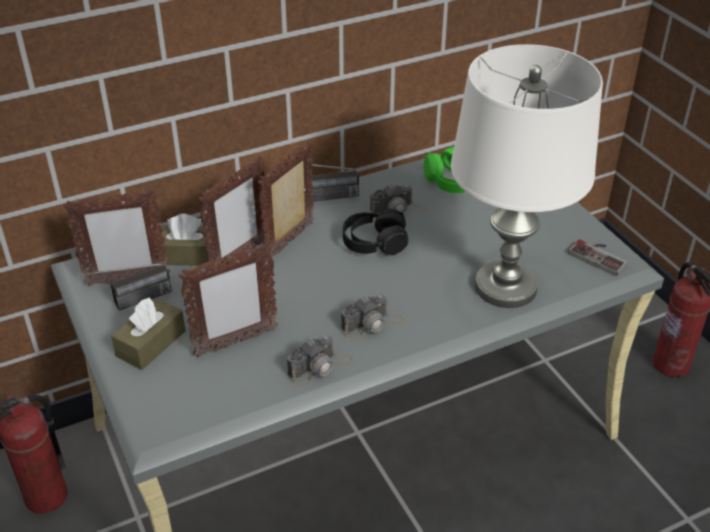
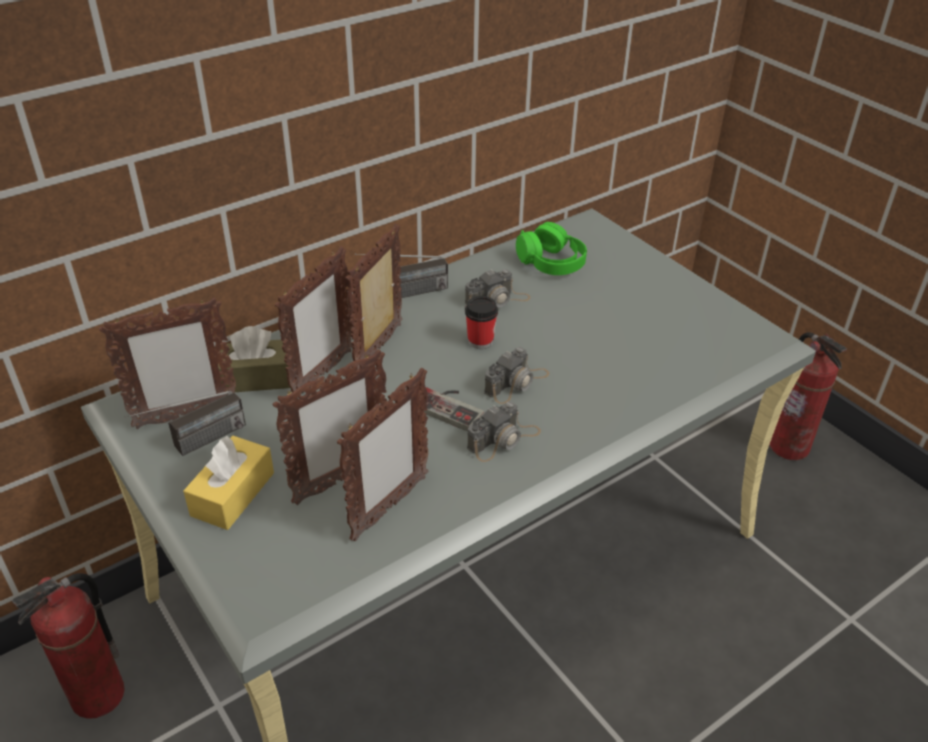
camera: 10 degrees left, 0 degrees up
(151, 343) = (233, 494): brown tissue box -> yellow tissue box
(268, 368) = (389, 508): none -> picture frame
(320, 367) = (453, 500): camera -> camera (516, 383)
(374, 242) = (480, 341): black headphones -> cup
(505, 287) = (646, 378): white table lamp -> none
(600, 256) = (741, 332): game controller -> game controller (451, 406)

